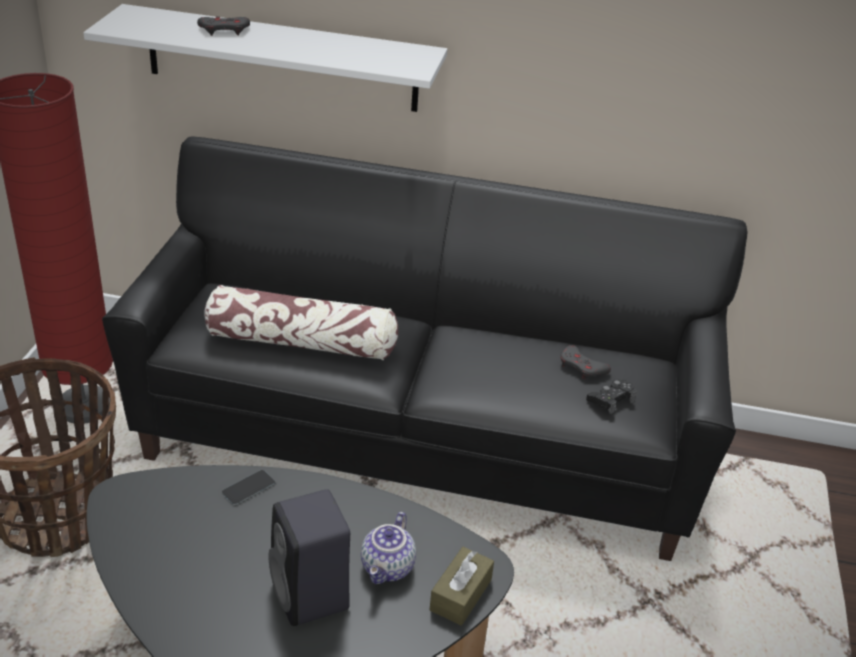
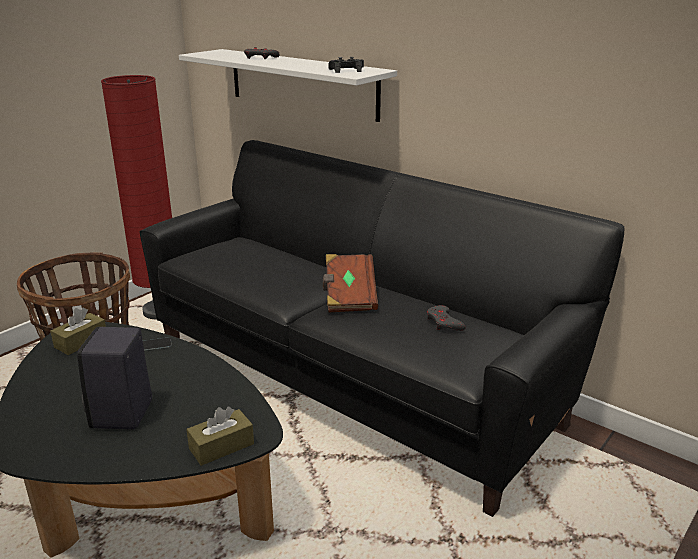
camera: 30 degrees right, 10 degrees down
(148, 511) = (81, 342): none -> brown tissue box
(302, 342) = (254, 270): pillow -> none
(388, 568) = (189, 414): teapot -> none
(451, 355) = (349, 296): none -> brown book
(611, 400) = (447, 347): black game controller -> black game controller (346, 71)

